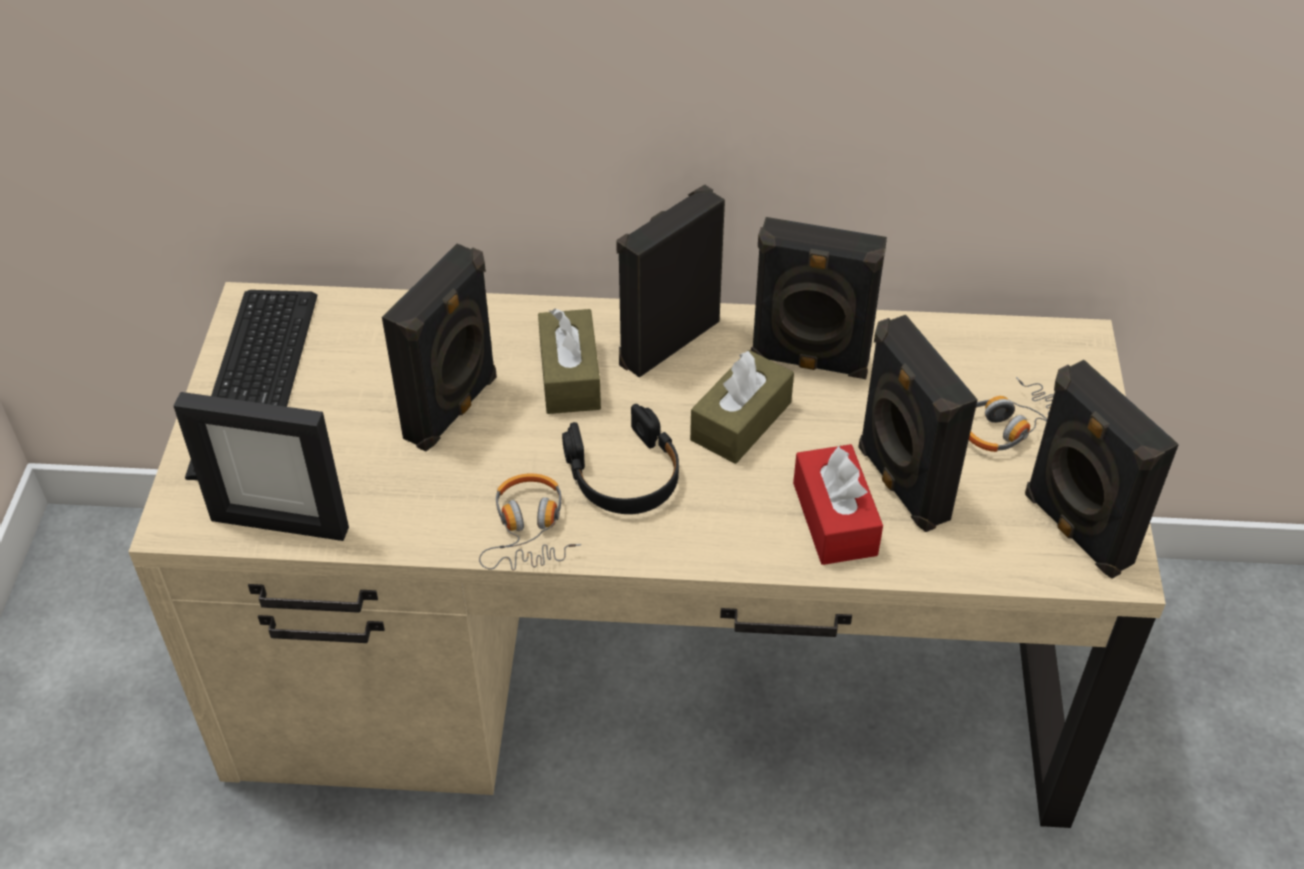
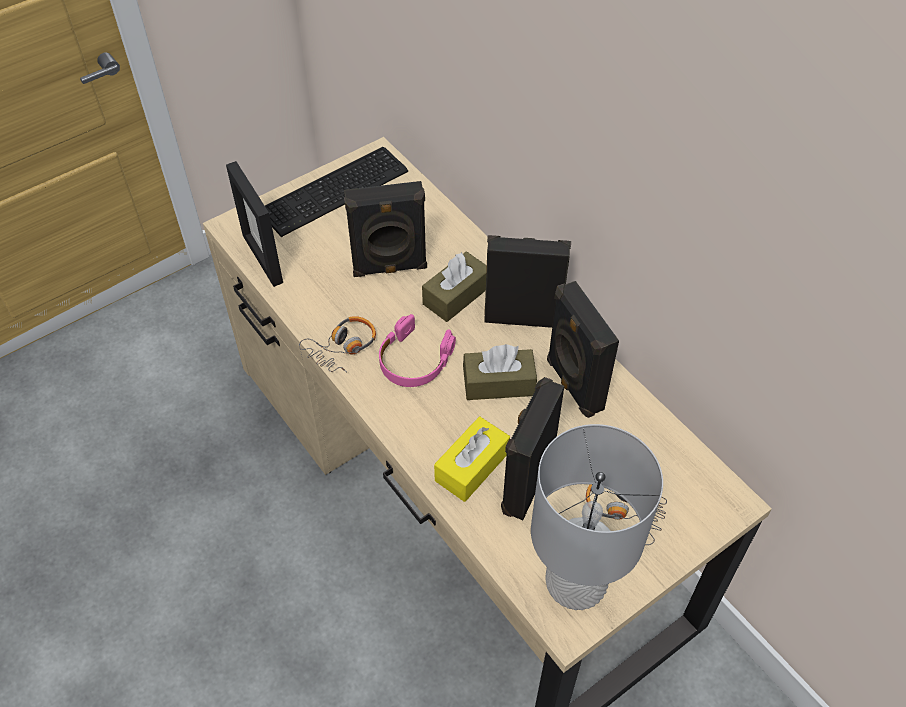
camera: 50 degrees right, 5 degrees up
(624, 475) = (414, 360): black headphones -> pink headphones
(834, 519) = (472, 466): red tissue box -> yellow tissue box
(1074, 530) = (575, 586): black speaker -> grey table lamp

